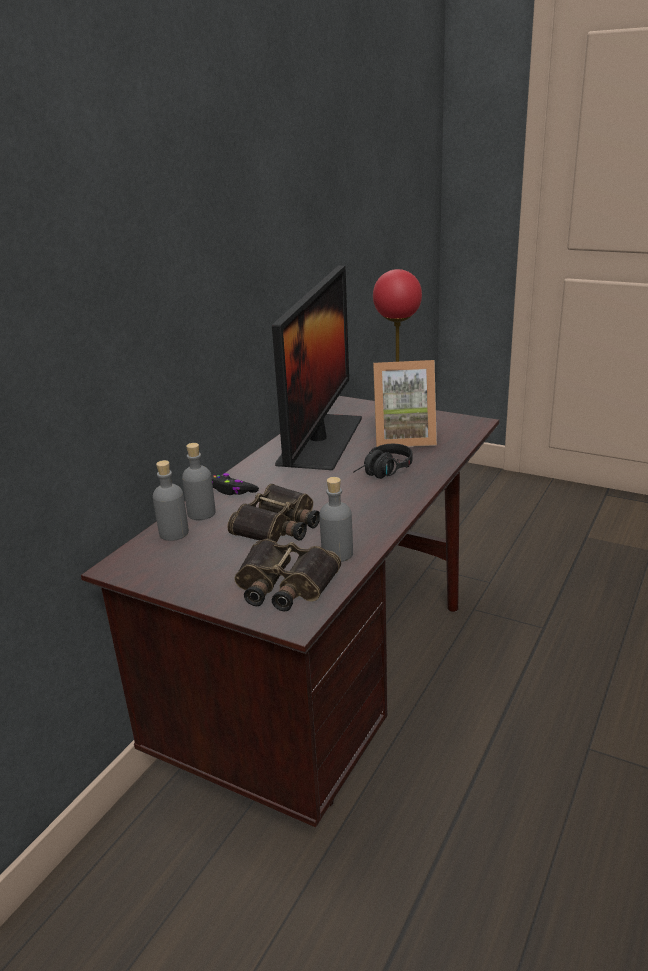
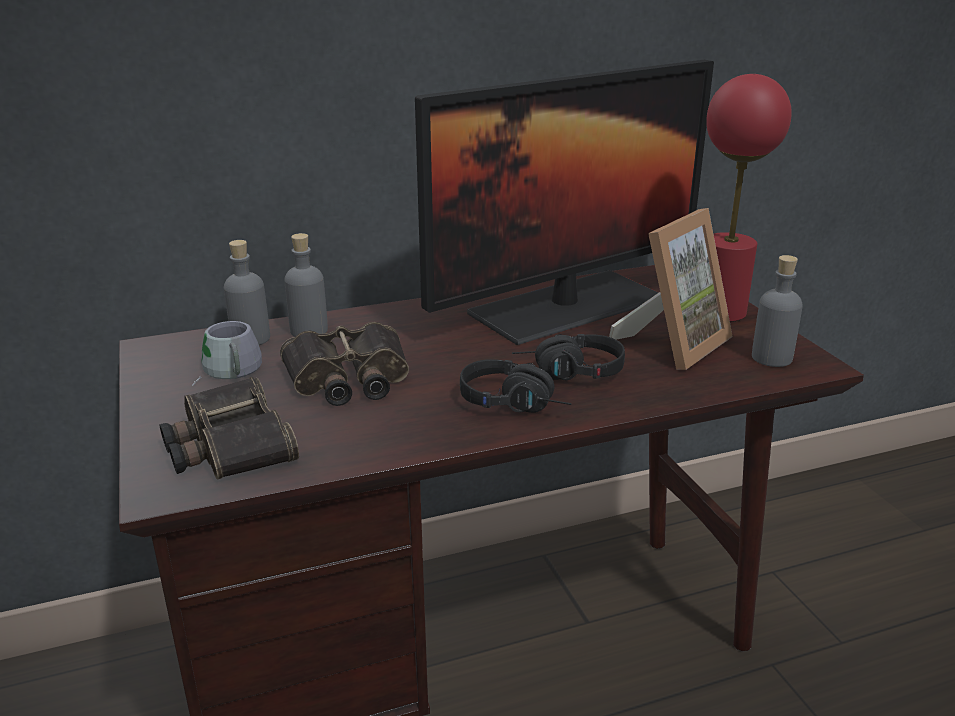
camera: 40 degrees right, 0 degrees up
(200, 555) = (227, 372): none -> grey mug
(232, 490) = (378, 321): black game controller -> none
(337, 554) = (339, 441): grey bottle -> grey bottle (771, 358)
(386, 496) = (517, 404): none -> black headphones
(403, 438) = (673, 344): picture frame -> picture frame turned 90 degrees counterclockwise

